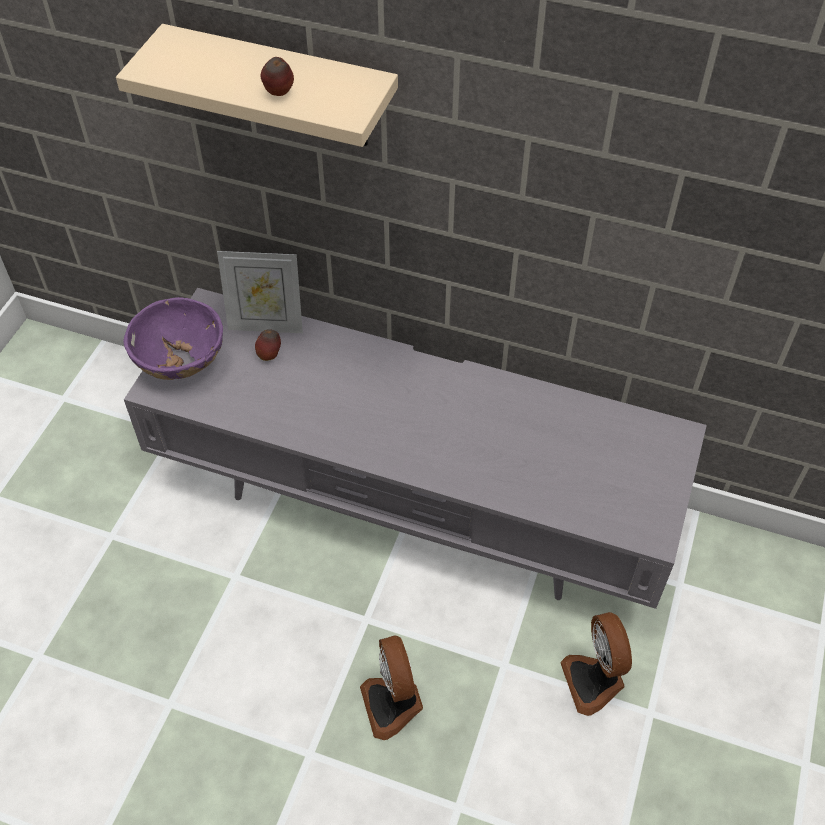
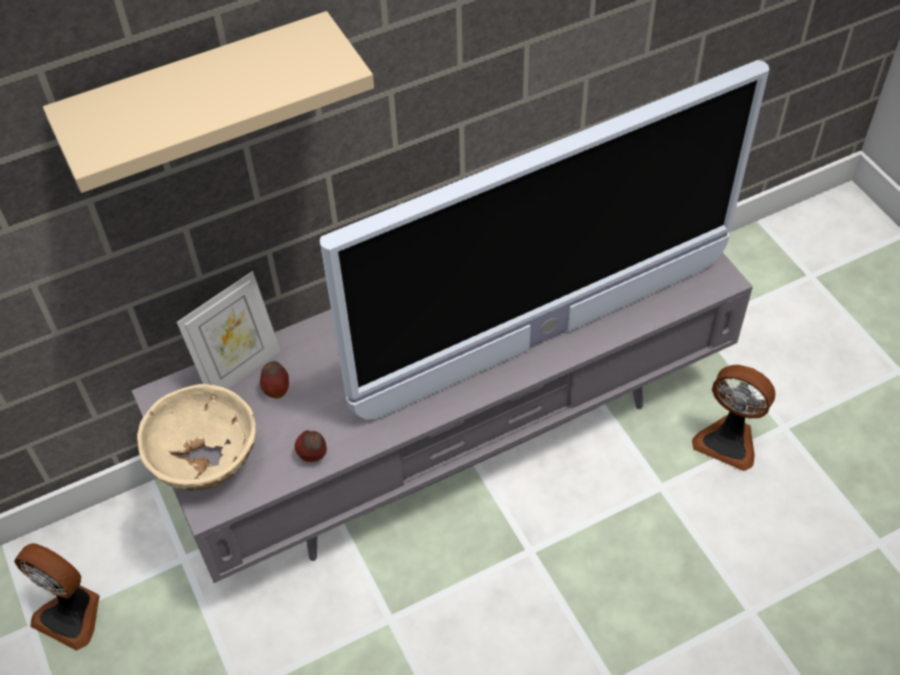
camera: 45 degrees left, 0 degrees up
(181, 363) = (206, 461): purple bowl -> beige bowl
(279, 94) = (255, 91): apple -> apple (313, 456)
(393, 704) = (624, 589): fan -> fan (72, 614)
(472, 465) = (544, 337): none -> television

